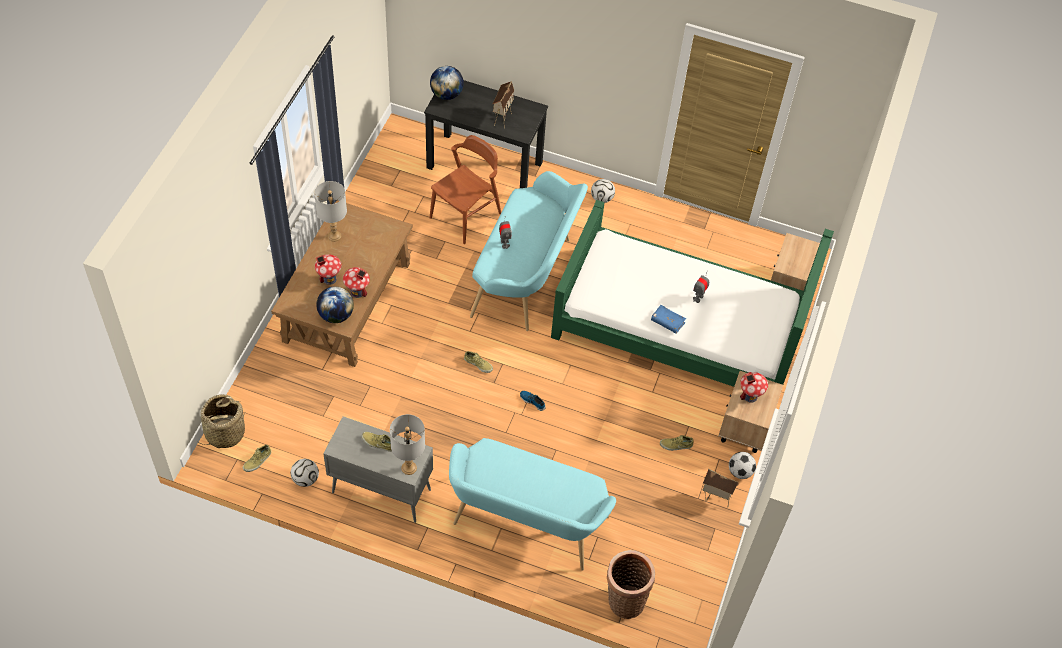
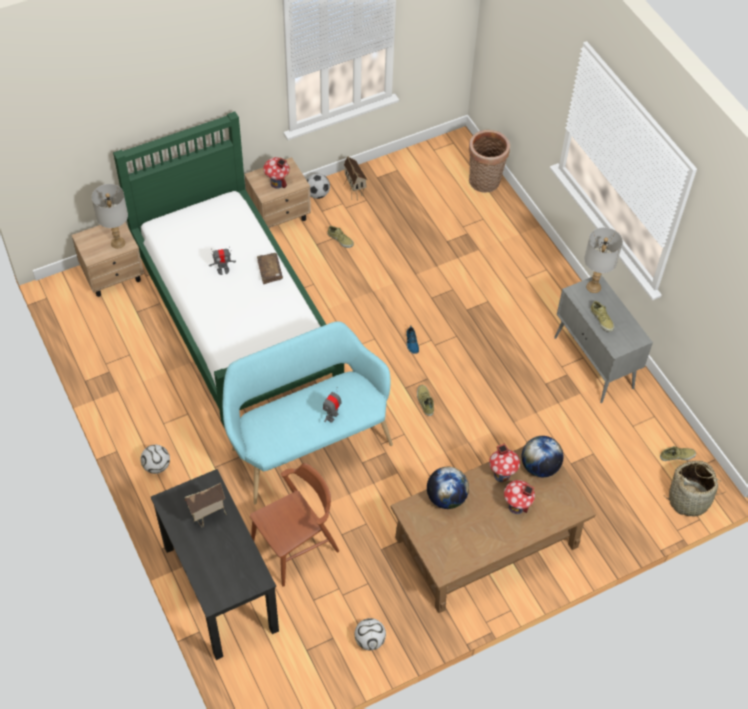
camera: 135 degrees left, 0 degrees up
(305, 479) = (647, 413): football -> football (369, 640)
(334, 236) = (475, 548): grey table lamp -> grey table lamp (118, 243)
(446, 94) = (232, 589): globe -> globe (446, 498)
(466, 215) = (295, 546): brown chair -> brown chair turned 150 degrees clockwise
(526, 525) = (506, 267): turquoise bench -> none
(667, 322) = (270, 271): blue book -> brown book

